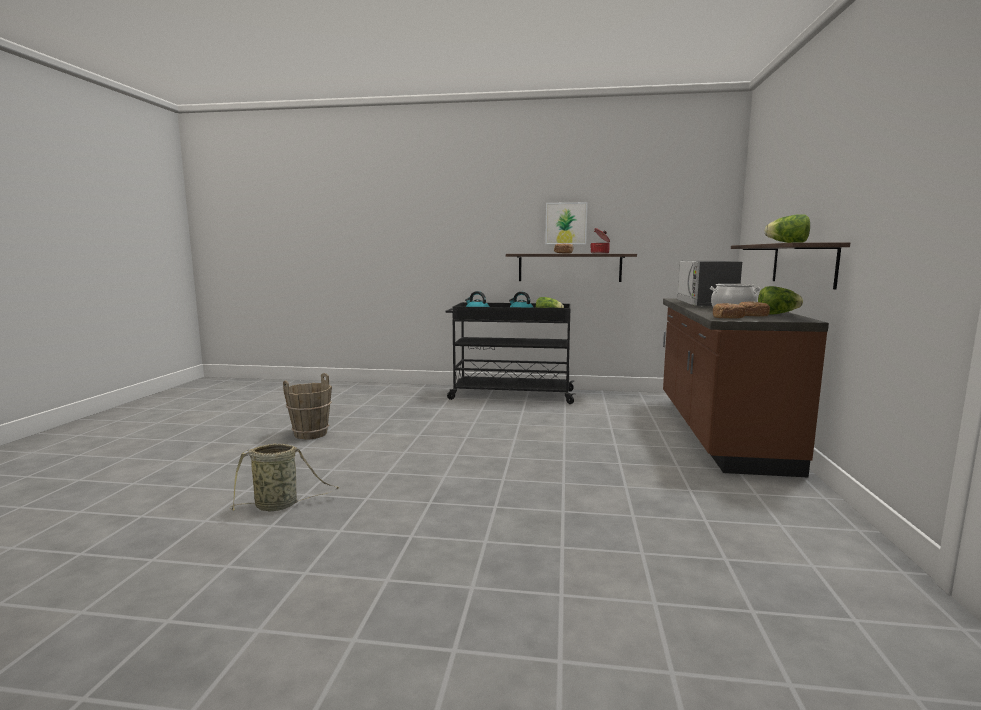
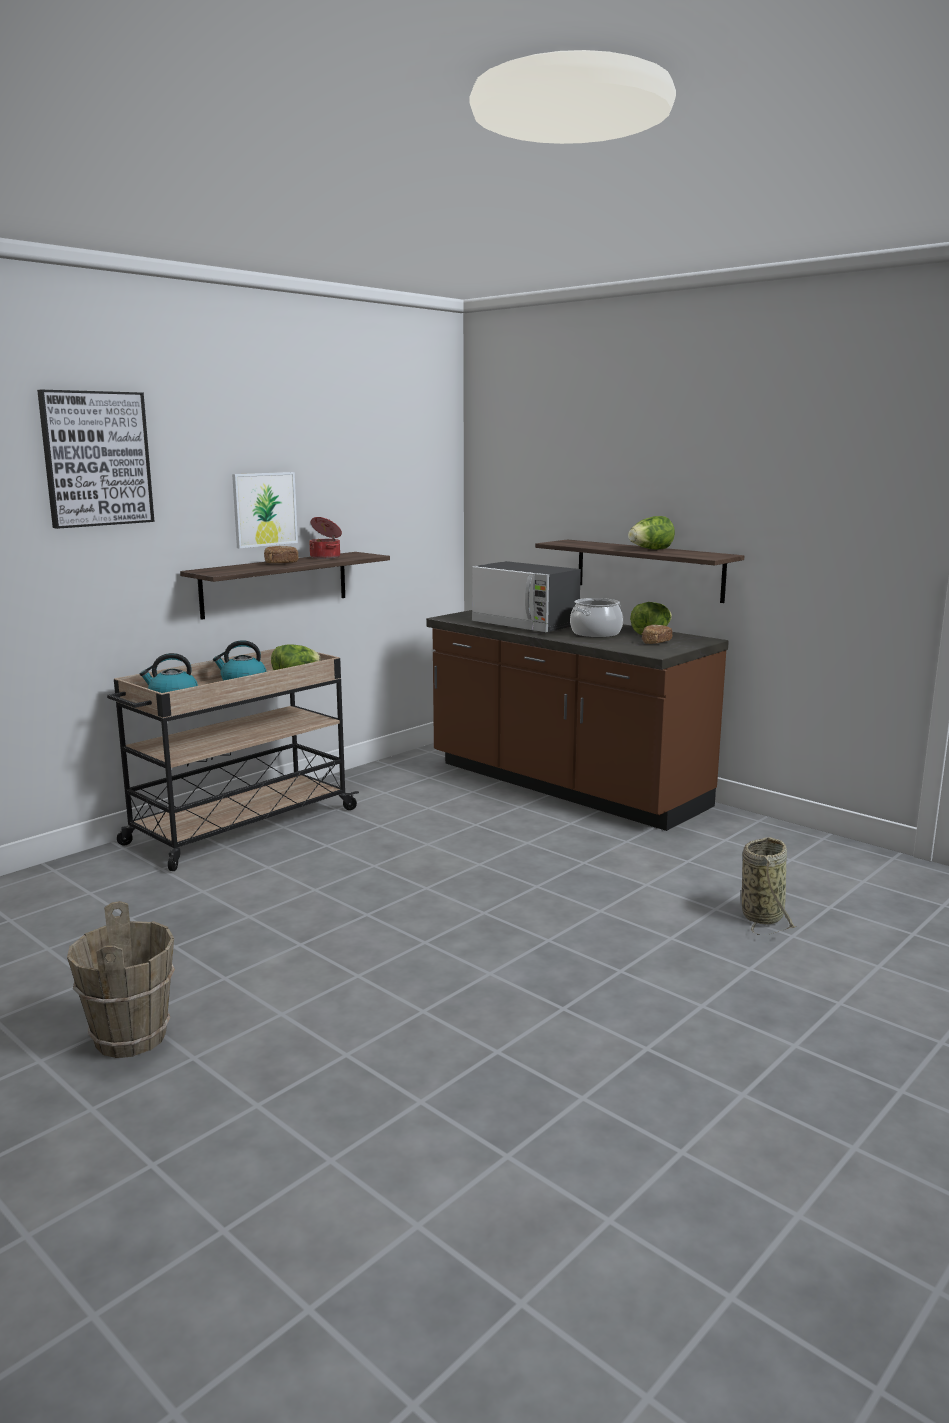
camera: 55 degrees left, 5 degrees up
(279, 505) = (439, 1134): basket -> basket (762, 915)
(469, 194) = (96, 459): none -> picture
(510, 395) = (239, 827): black cart -> beige cart
(728, 318) = (658, 652): bread -> none

